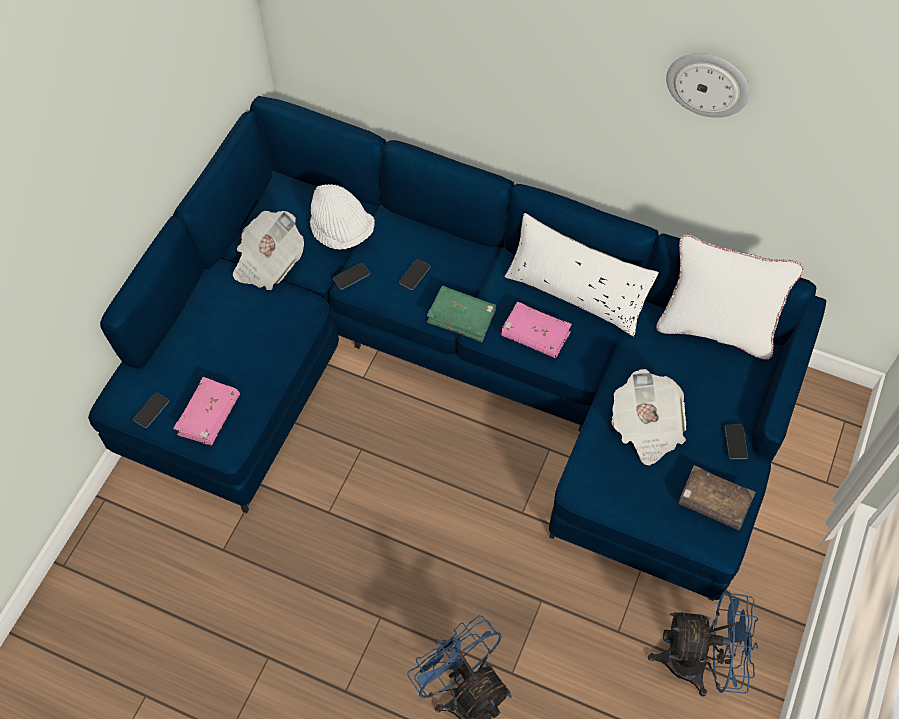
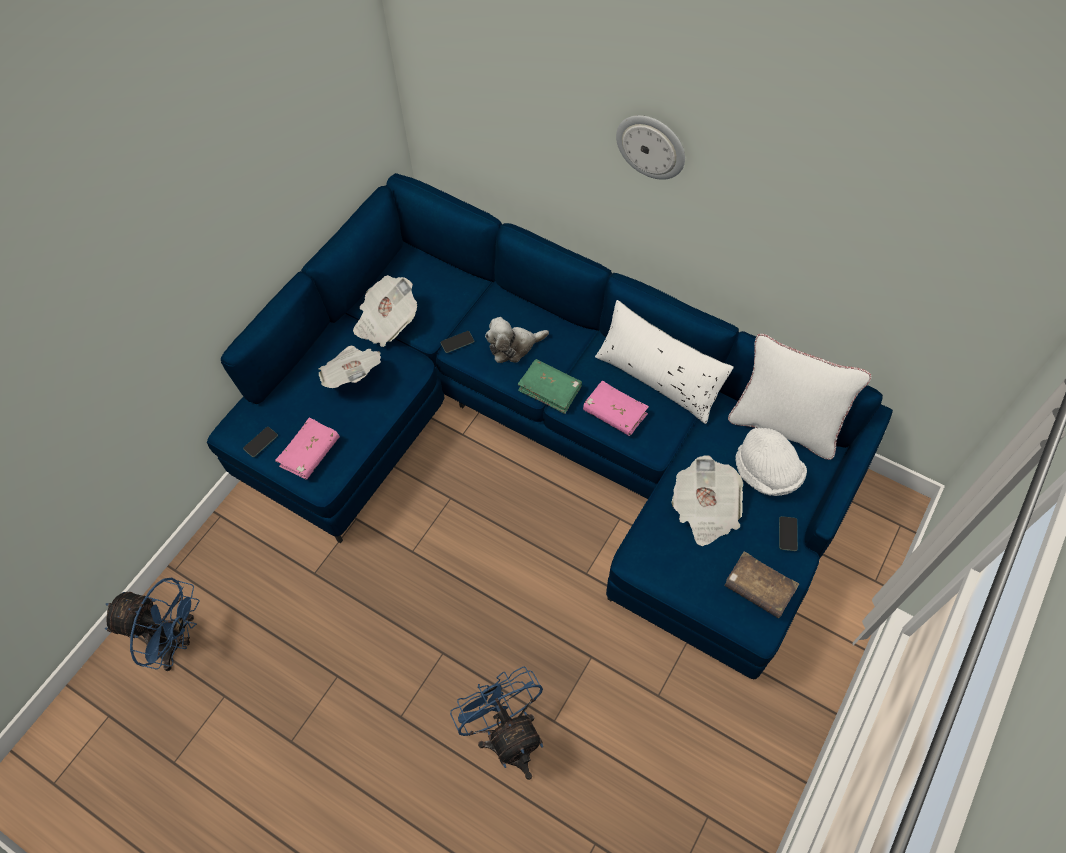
camera: 10 degrees right, 0 degrees up
(241, 325) = (352, 375): none -> newspaper
(342, 232) = (455, 302): white hat -> white hat (766, 473)
(414, 275) = (514, 346): phone -> plush toy
(697, 663) = (728, 735): blue fan -> blue fan (176, 642)
(708, 83) = (793, 190): wall clock -> wall clock (651, 146)

